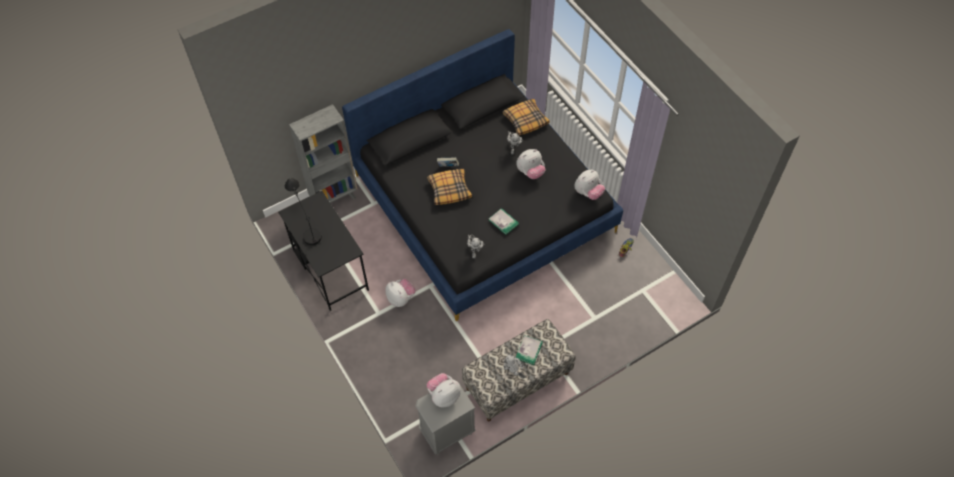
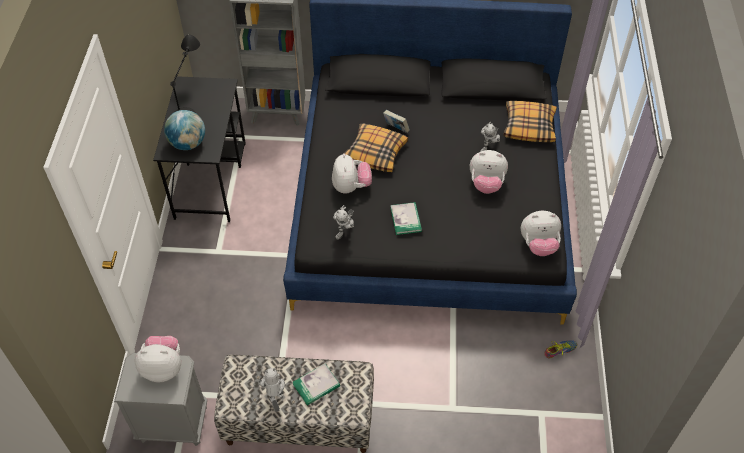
camera: 35 degrees right, 5 degrees down
(331, 253) = (188, 143): none -> globe
(401, 298) = (254, 250): plush toy -> plush toy (351, 187)

